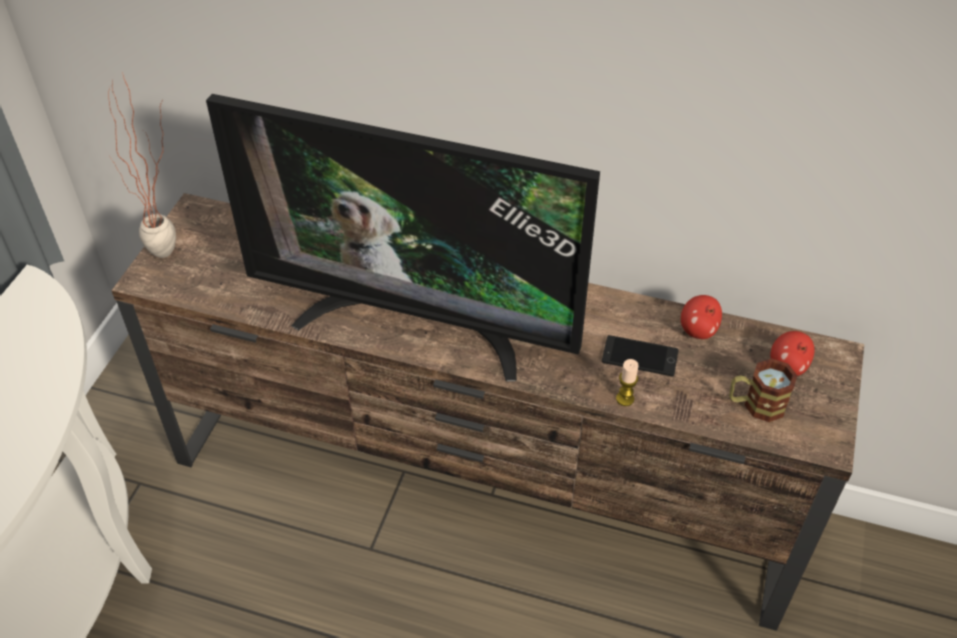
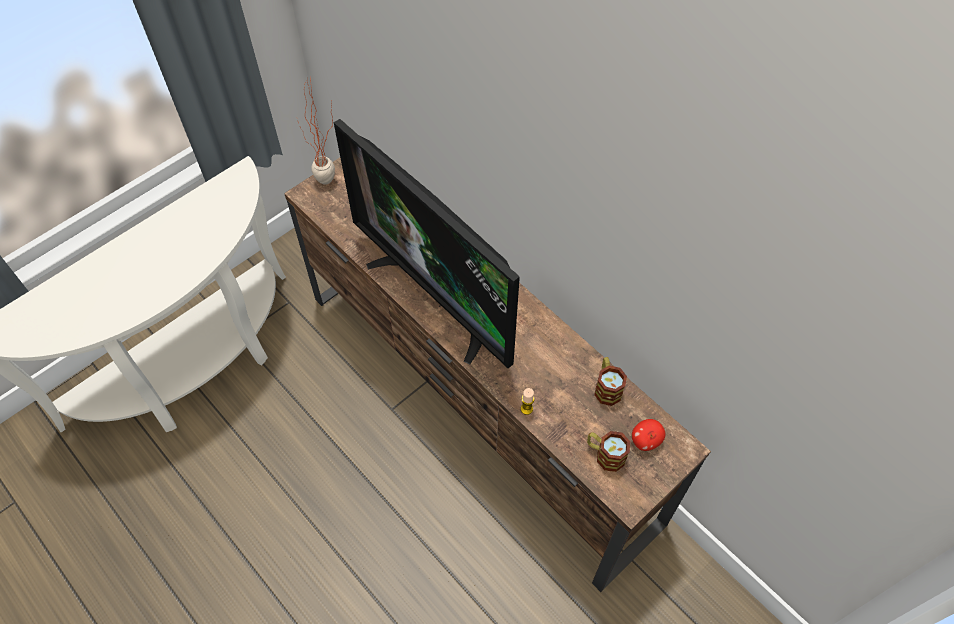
camera: 30 degrees right, 10 degrees up
(639, 356) = (556, 386): phone -> none
(698, 330) = (606, 387): apple -> mug

